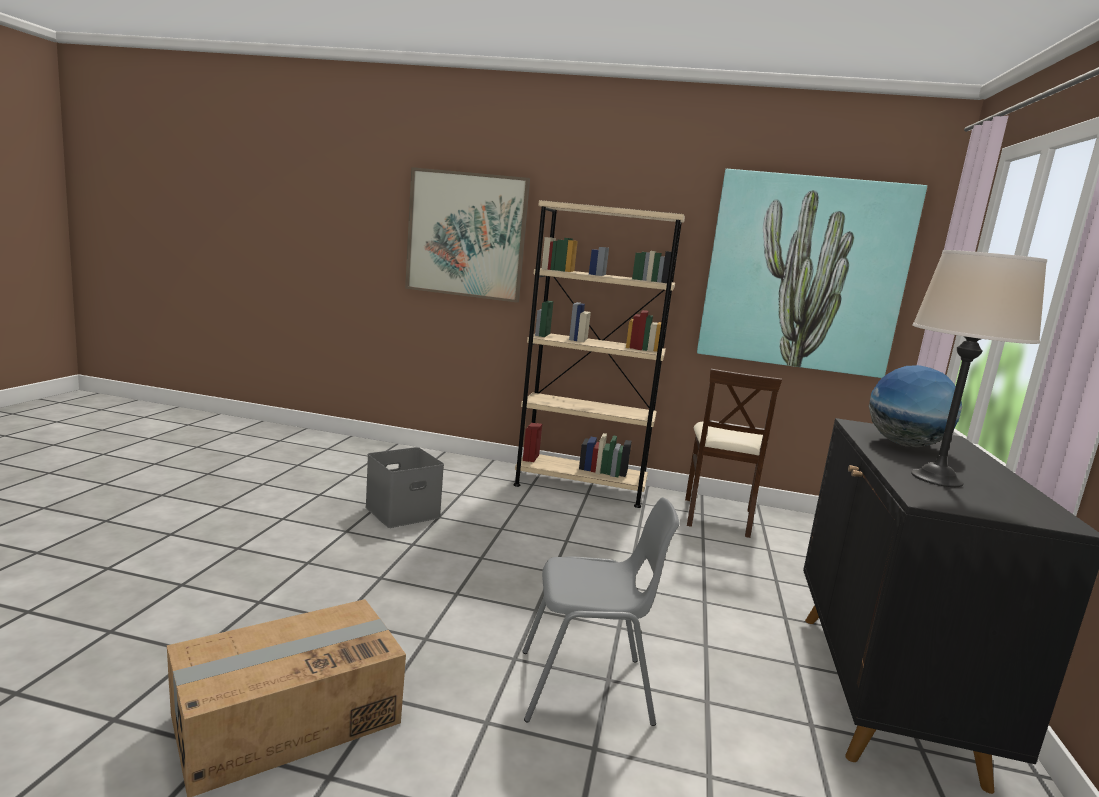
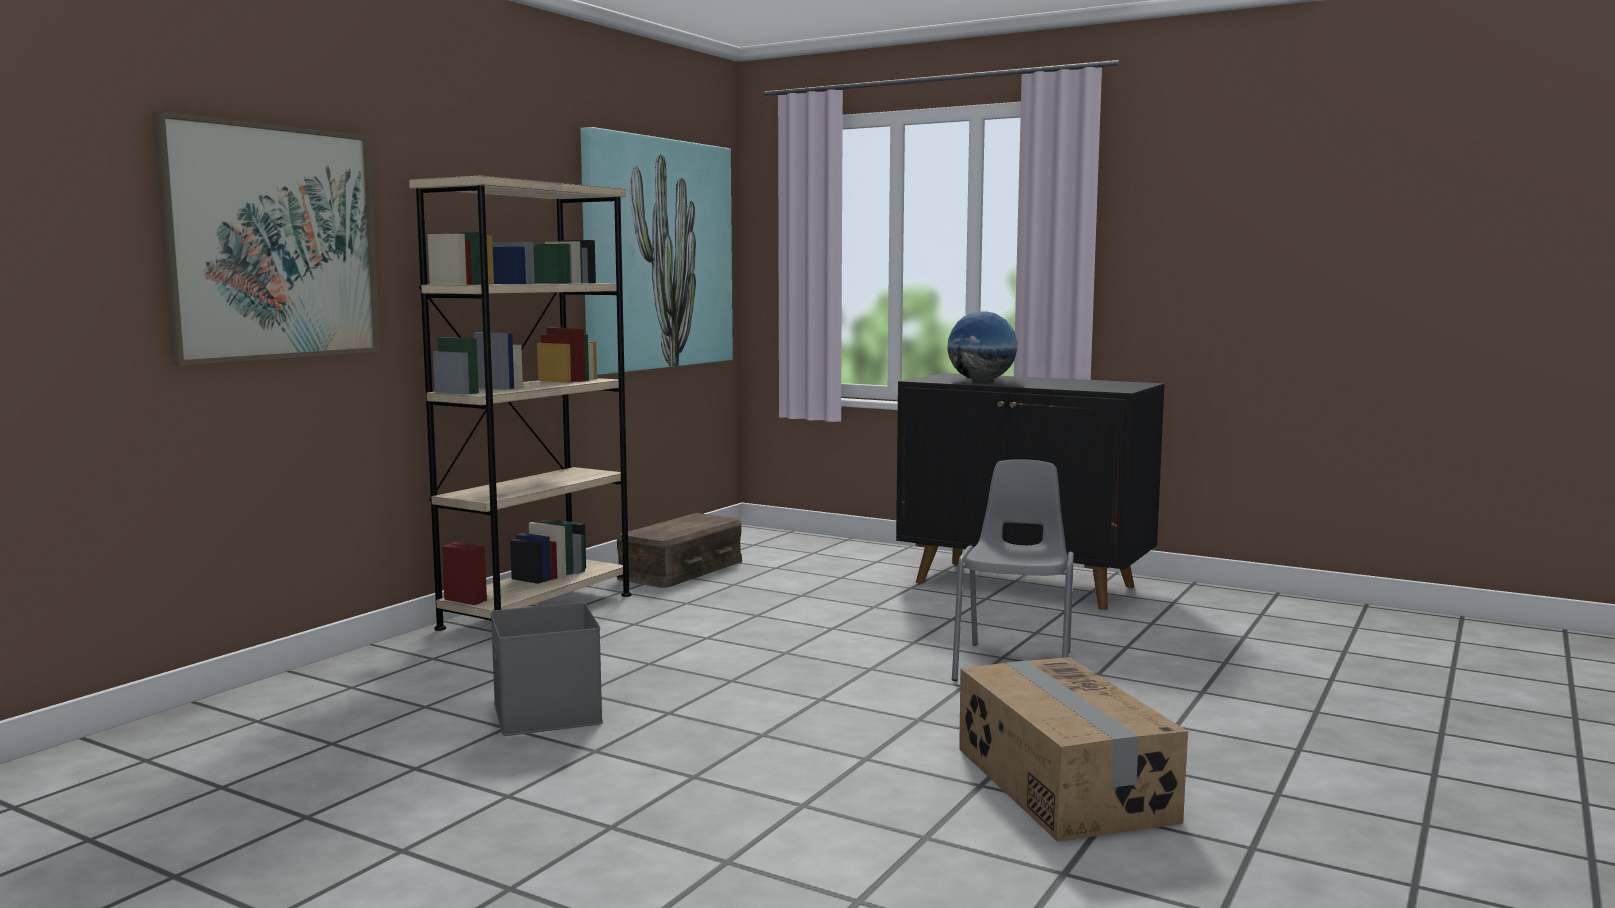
camera: 70 degrees left, 5 degrees down
(718, 516) = (682, 570): beige chair -> brown storage box
(936, 478) = (1067, 385): beige table lamp -> none

